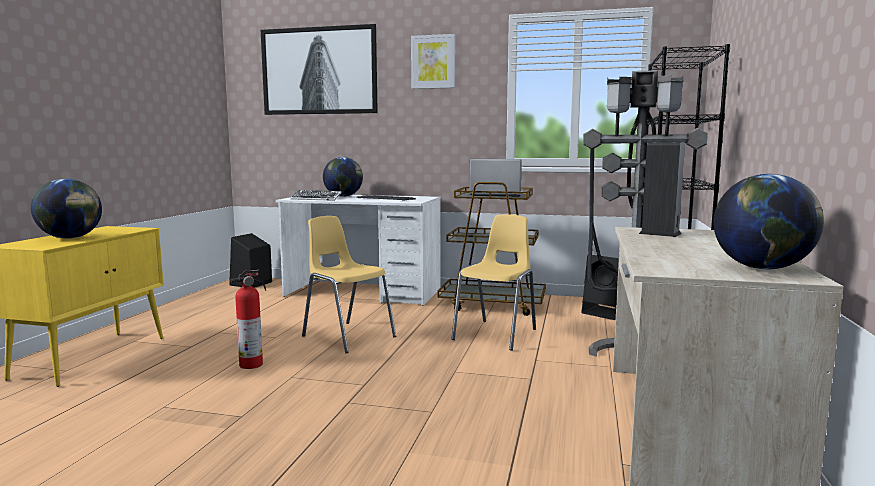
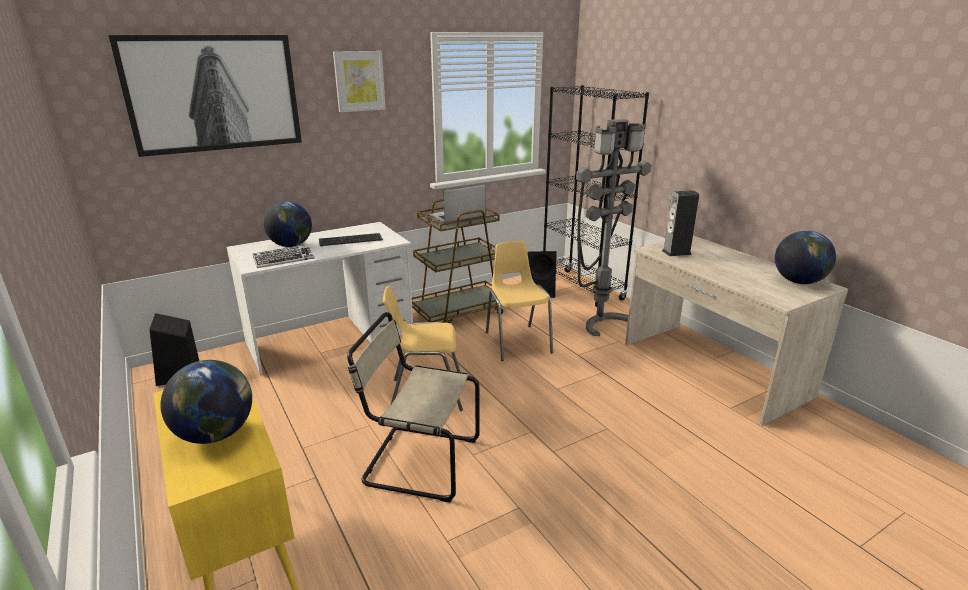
camera: 45 degrees left, 15 degrees up
(253, 364) = (417, 461): fire extinguisher -> beige chair

